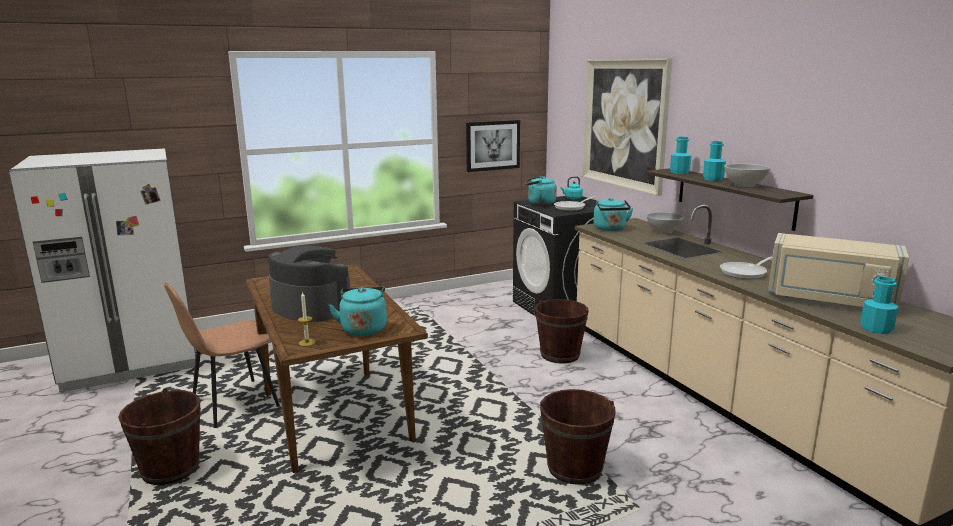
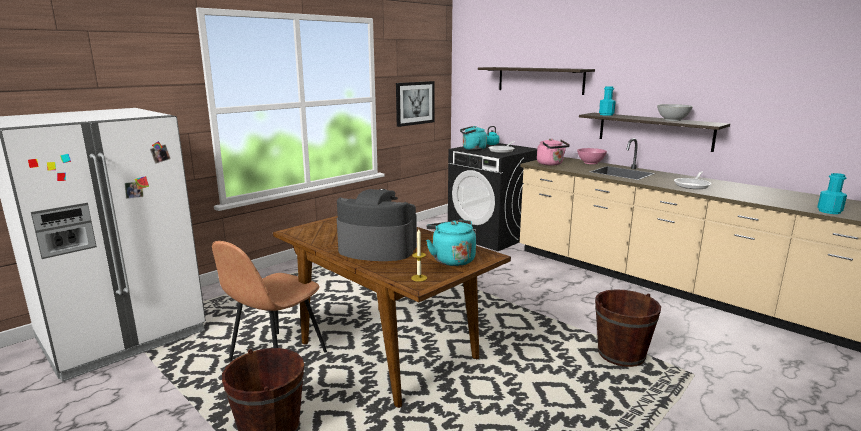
camera: 20 degrees left, 0 degrees up
(560, 355) = (524, 271): brown bucket -> none
(610, 229) = (551, 164): turquoise kettle -> pink kettle
(624, 124) = (540, 80): picture -> shelf
(663, 231) = (590, 163): white bowl -> pink bowl
(713, 179) = (641, 117): turquoise bottle -> none
(830, 300) = (772, 197): beige microwave -> none

